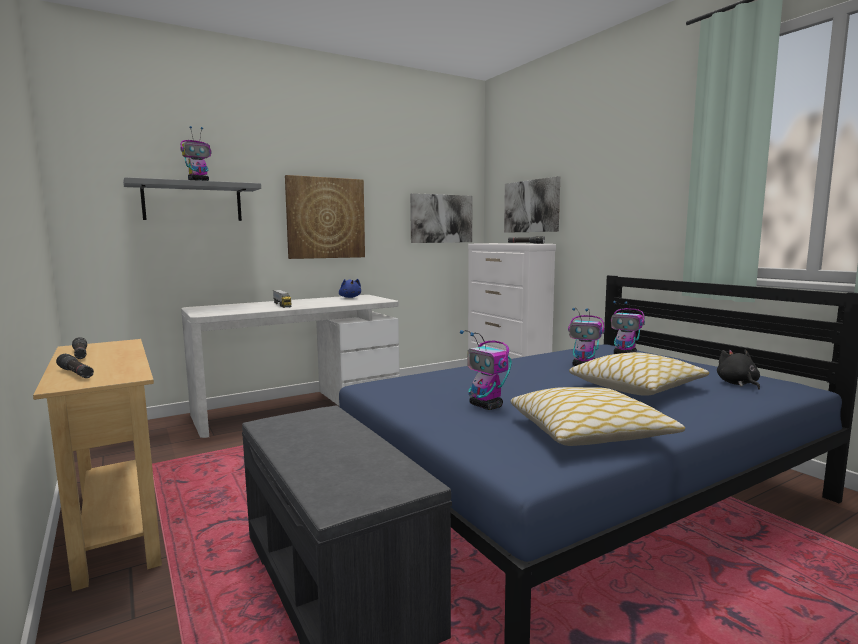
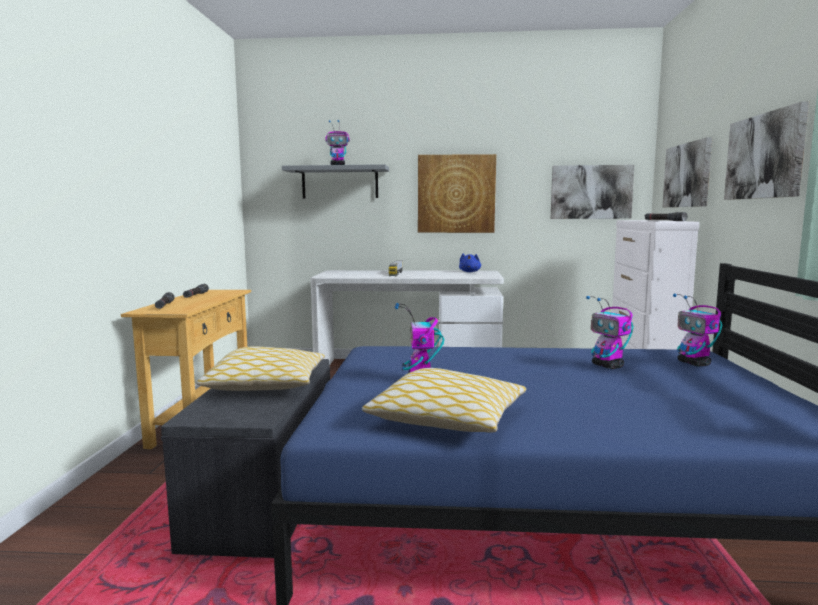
camera: 35 degrees right, 0 degrees up
(623, 193) = (765, 156): none -> picture
(636, 387) = (607, 395): pillow -> pillow (267, 385)
(738, 384) = (756, 417): black plush toy -> none

